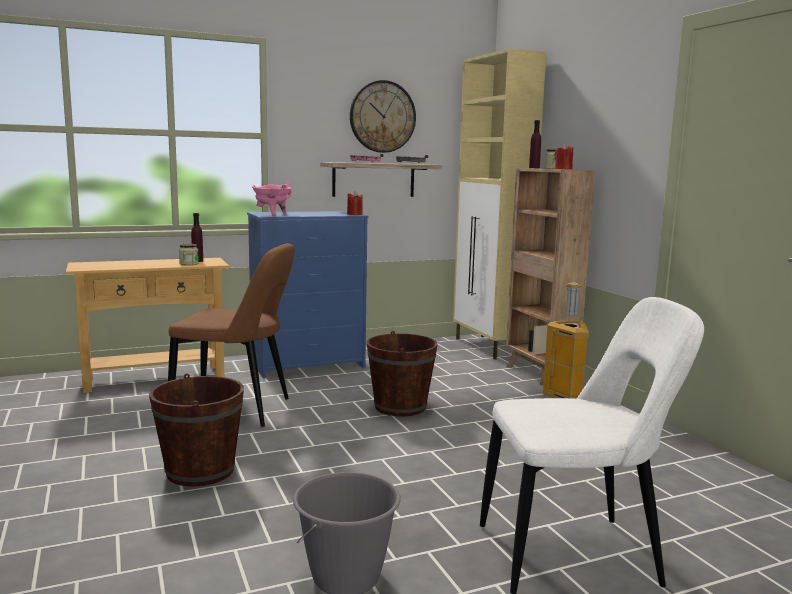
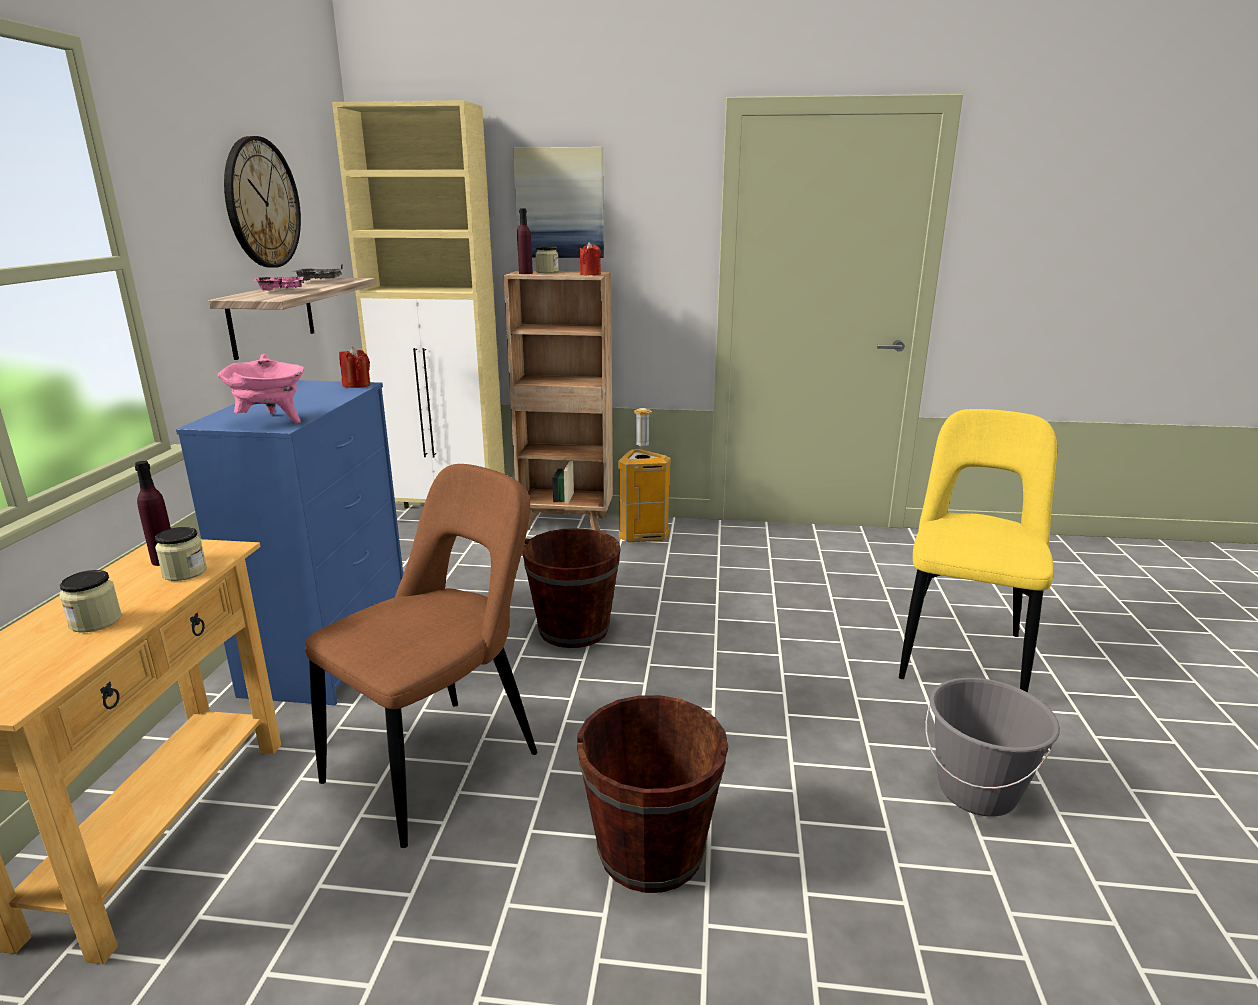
camera: 60 degrees left, 10 degrees up
(139, 264) = (96, 621): none -> jar
(576, 555) = (962, 652): white chair -> yellow chair
(577, 117) = (560, 203): none -> picture

